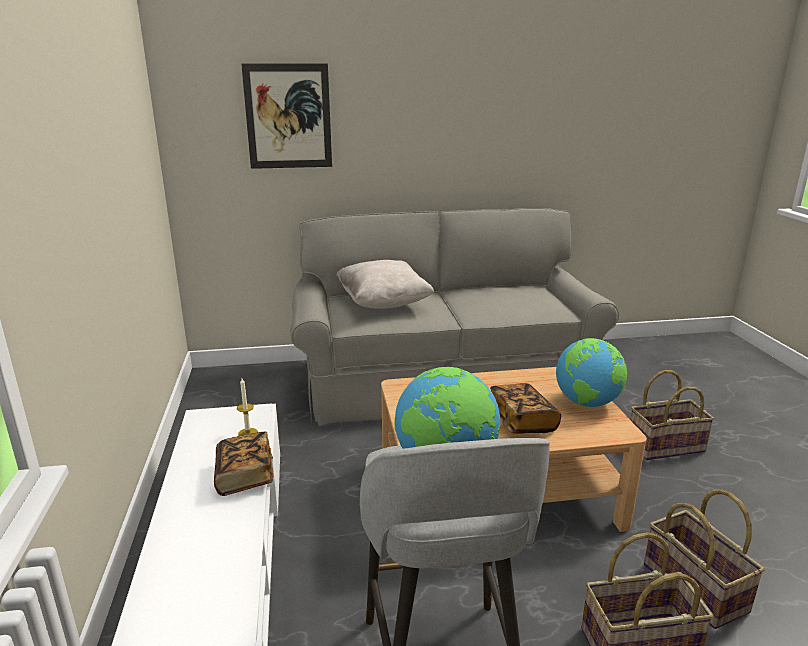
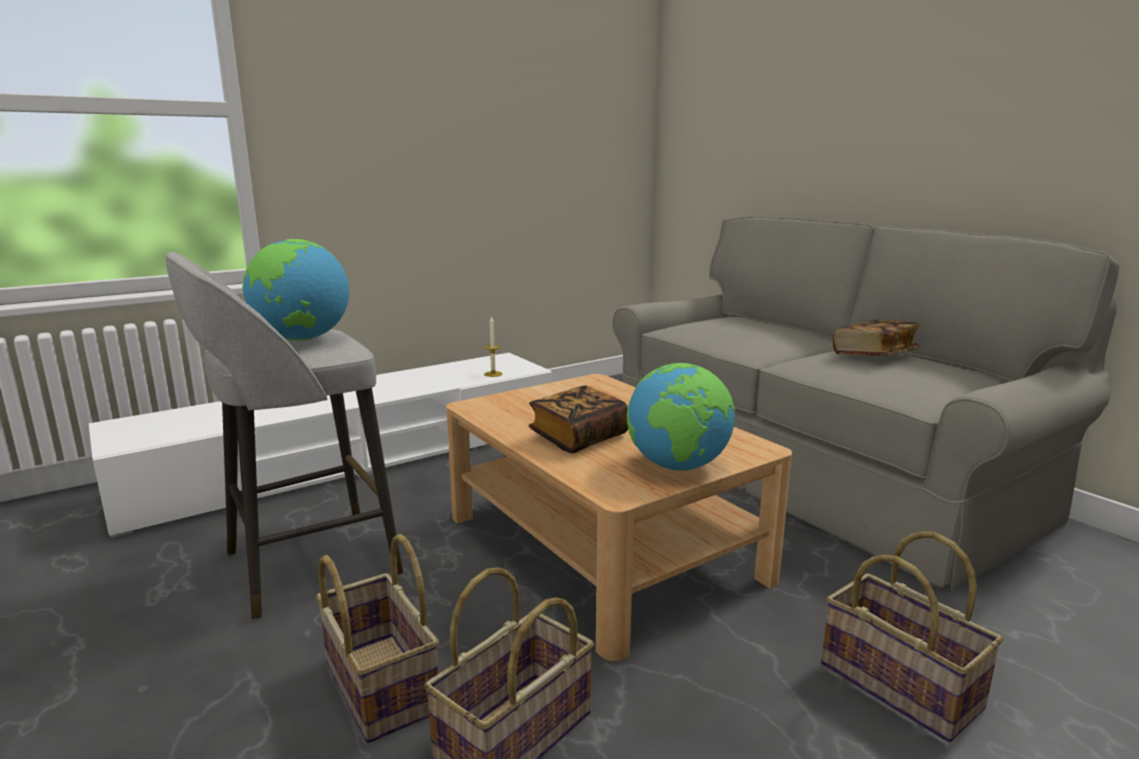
camera: 65 degrees right, 5 degrees down
(245, 476) = (429, 386): book -> book (874, 355)
(288, 116) = (756, 99): picture -> none
(383, 303) = (739, 326): beige pillow -> none

